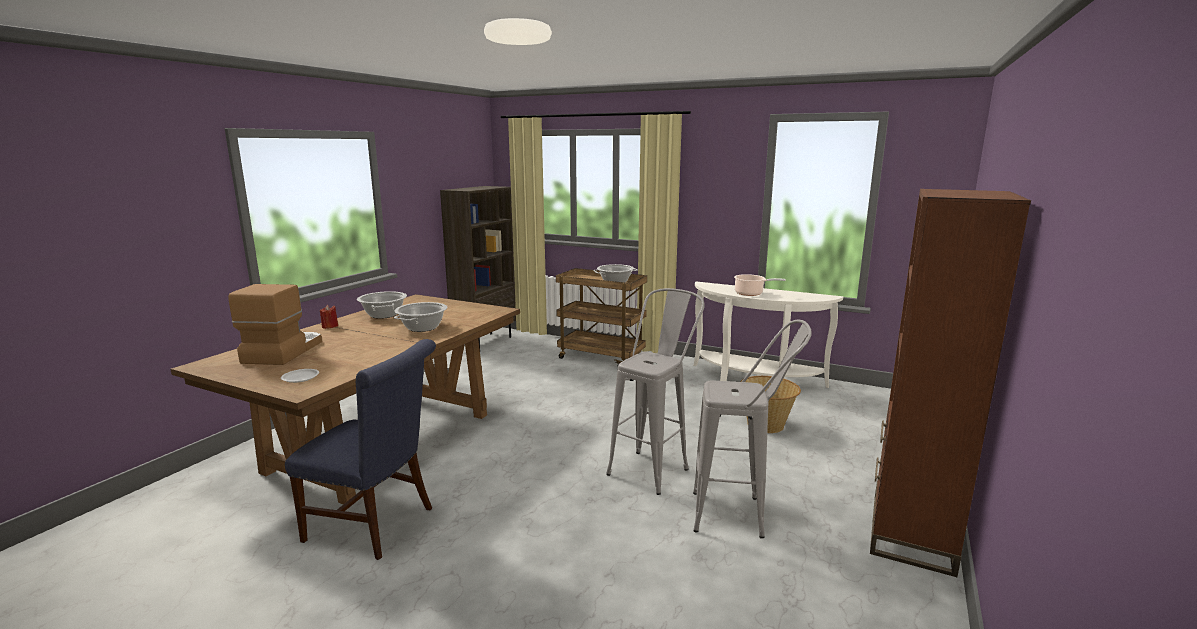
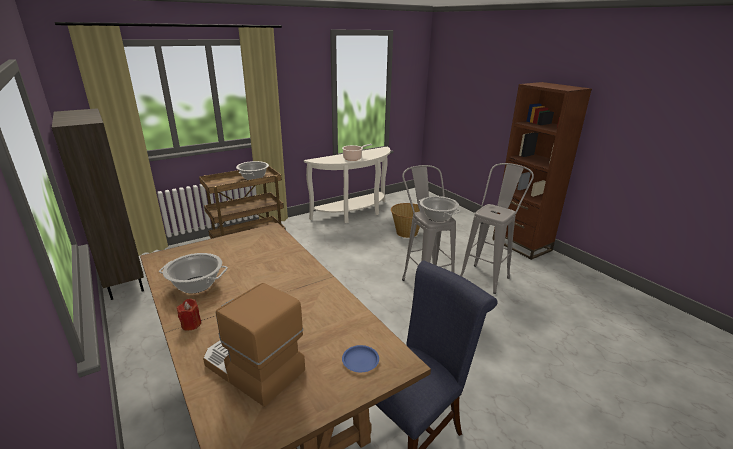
camera: 60 degrees left, 10 degrees up
(301, 378) = (360, 360): white plate -> blue plate
(422, 327) = (274, 272): cooking pot -> cooking pot (437, 217)

